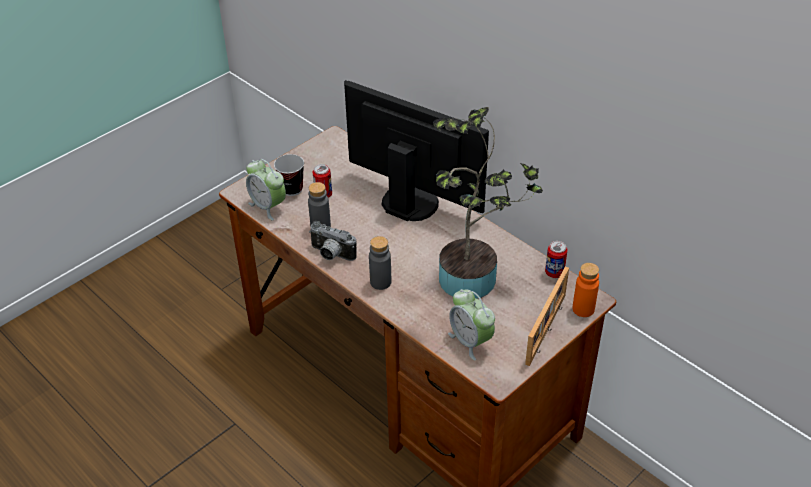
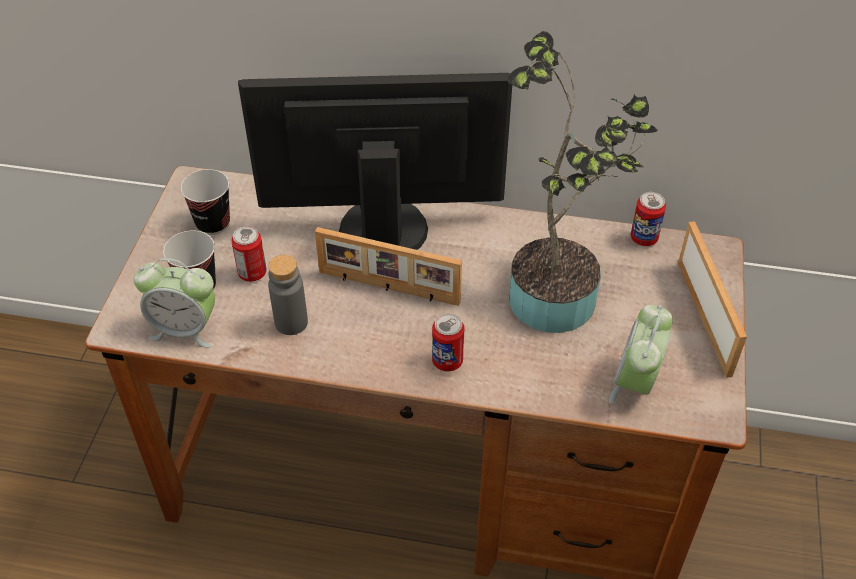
camera: 35 degrees left, 5 degrees up
(326, 162) = (213, 223): none -> cup
(331, 255) = (343, 356): camera -> none
(380, 282) = (447, 361): grey bottle -> can
(384, 233) = (388, 288): none -> picture frame
(470, 341) = (635, 382): alarm clock -> alarm clock turned 90 degrees clockwise
(583, 309) = (719, 269): orange bottle -> none

